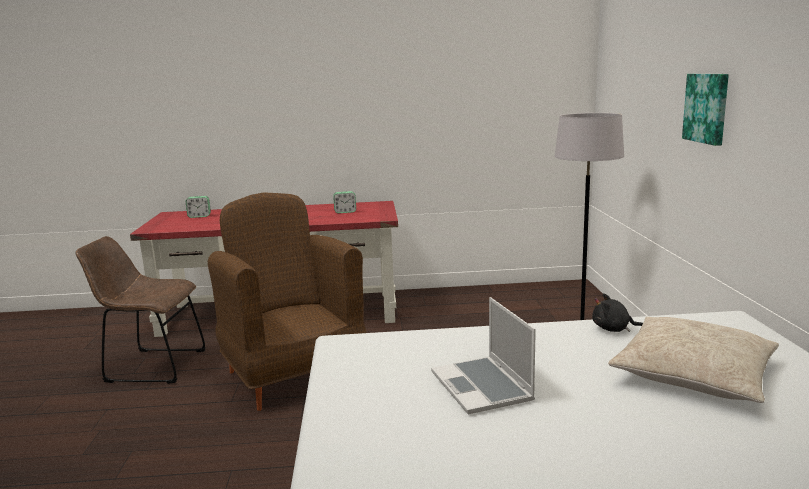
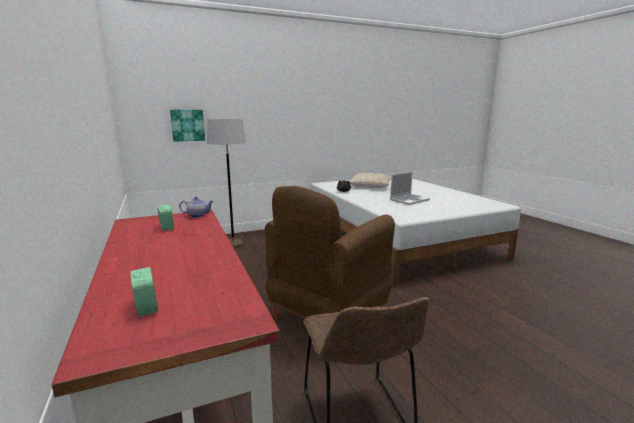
camera: 110 degrees left, 0 degrees up
(376, 217) = (198, 215): none -> teapot
(707, 108) = (268, 113): picture -> picture (187, 125)

